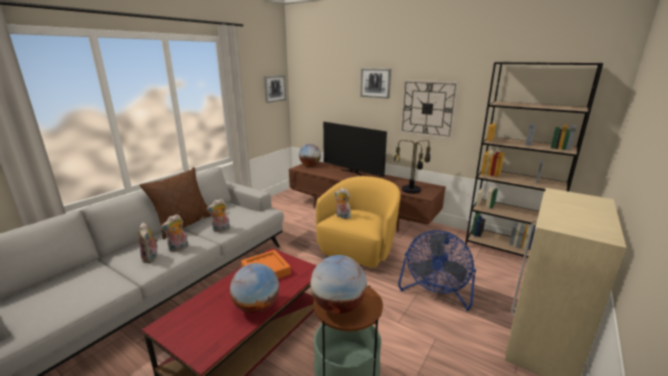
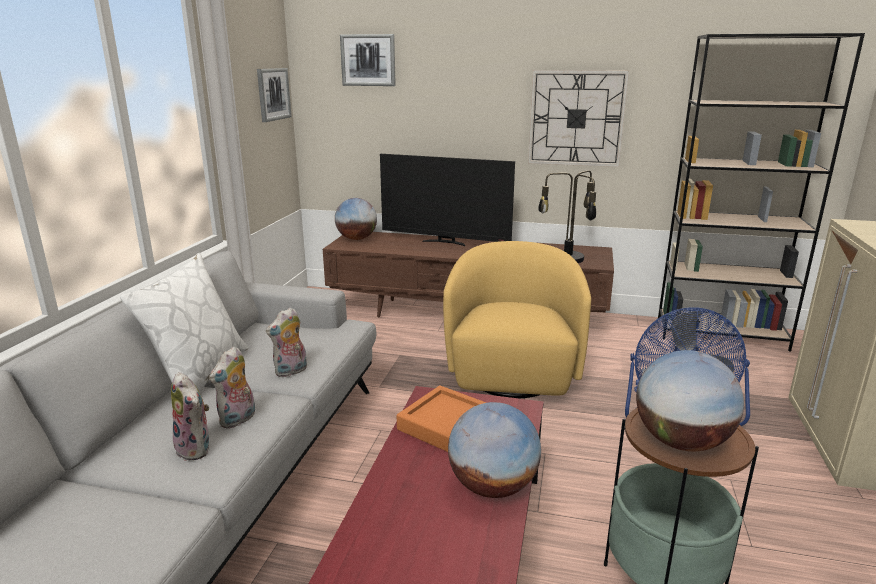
camera: 20 degrees left, 0 degrees up
(183, 224) = (199, 375): brown pillow -> white pillow
(342, 216) = (493, 315): plush toy -> none
(375, 83) = (478, 77): picture -> picture (368, 60)

